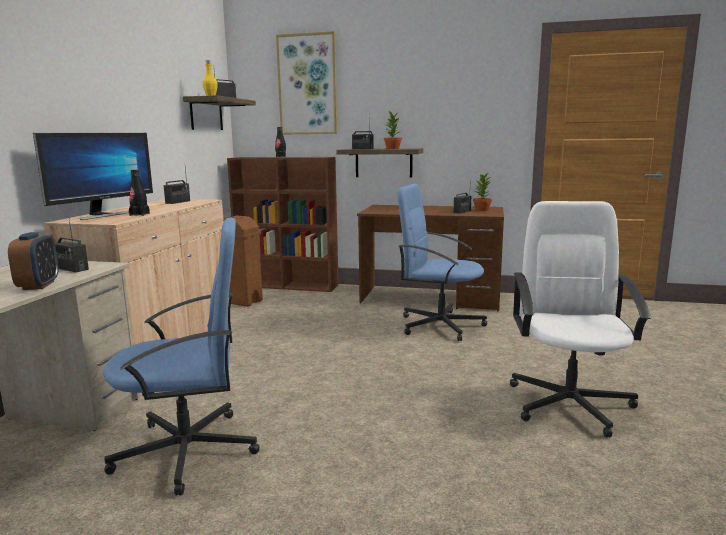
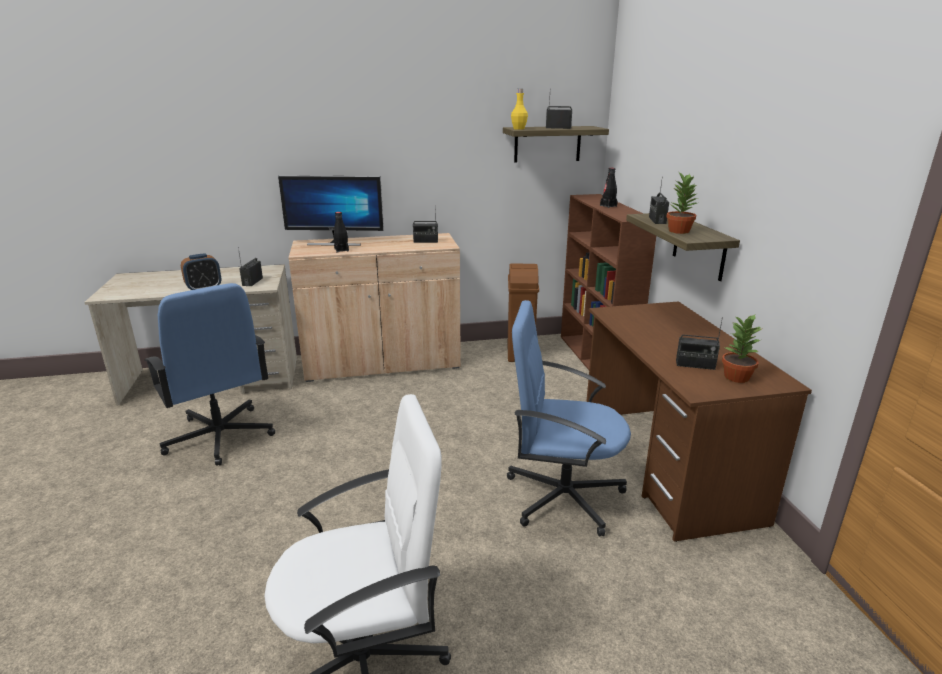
camera: 65 degrees right, 10 degrees up
(307, 85) = (657, 113): picture -> none
(439, 325) = (562, 495): blue office chair -> blue office chair turned 75 degrees counterclockwise

